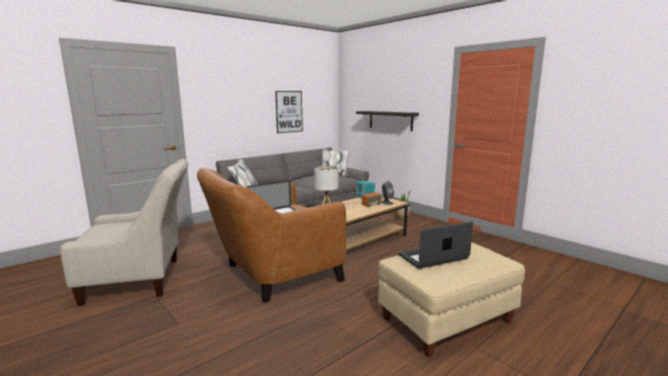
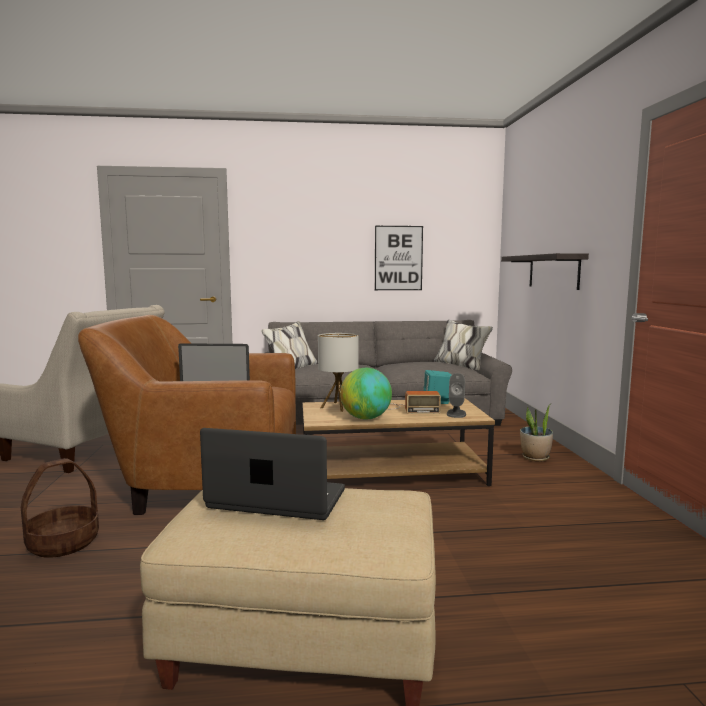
camera: 35 degrees right, 5 degrees down
(255, 330) = (63, 543): none -> basket
(354, 213) = (365, 418): none -> globe

